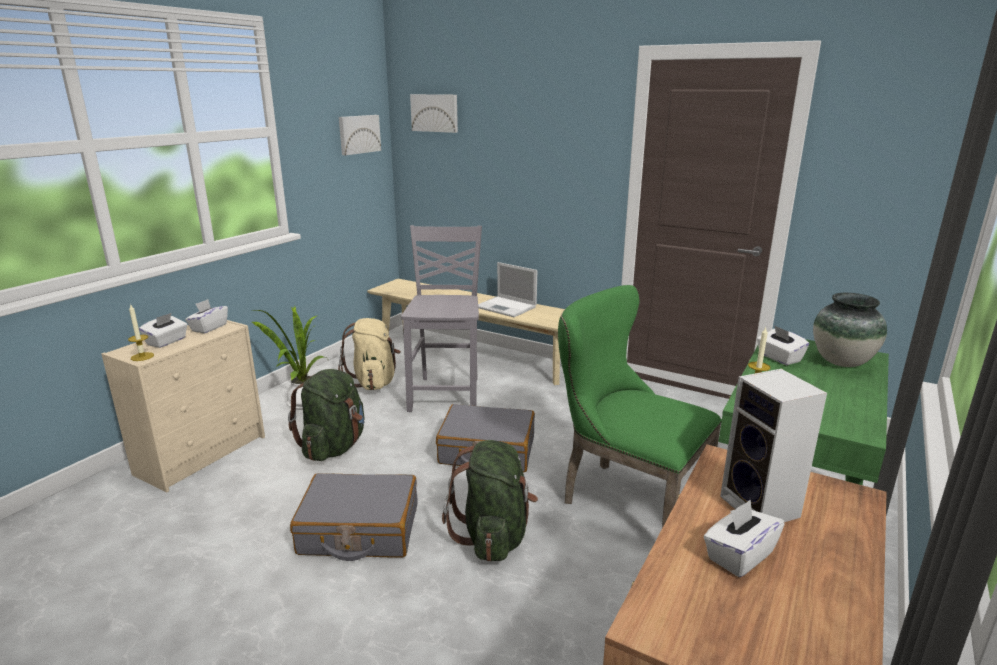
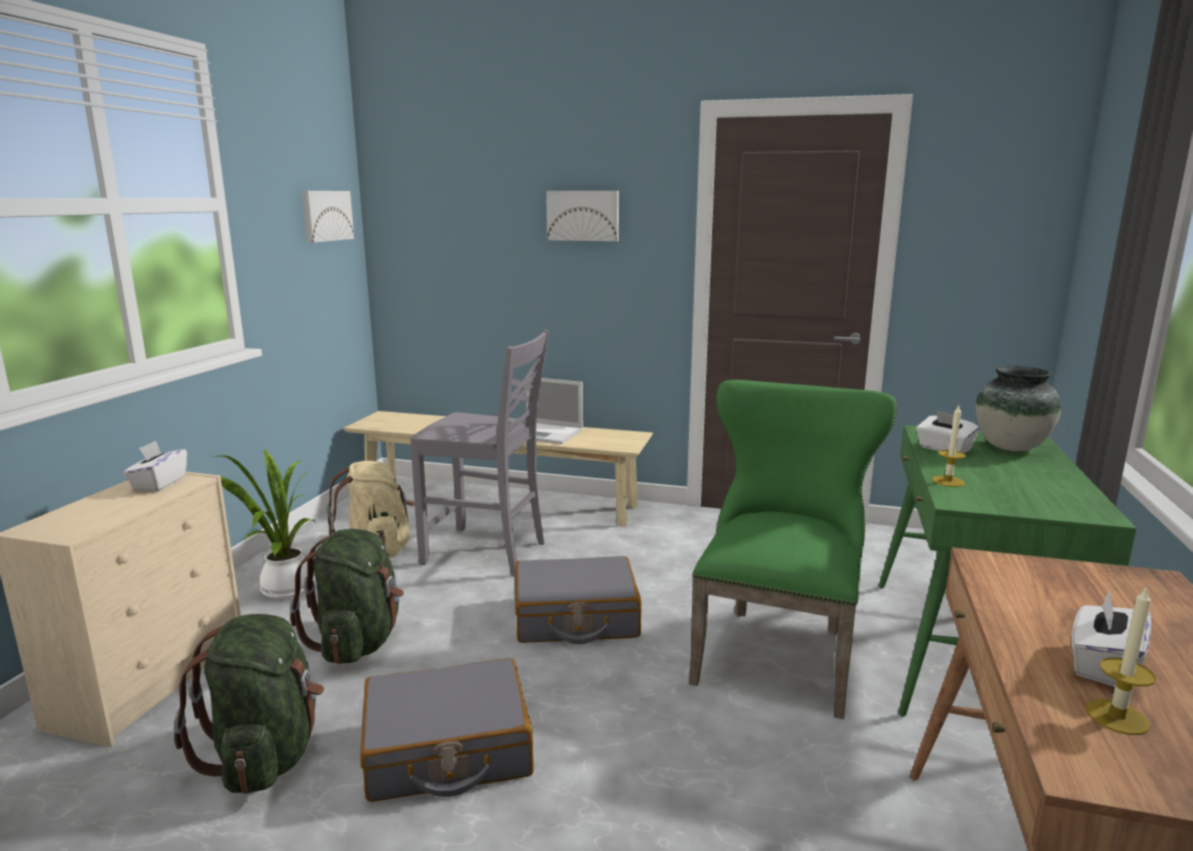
camera: 15 degrees left, 5 degrees down
(142, 356) = (69, 532): candle -> candle (1117, 717)
(167, 342) = (99, 508): white tissue box -> none
(435, 113) = (428, 188): picture -> picture (583, 215)
(447, 394) = (487, 553): grey chair -> grey chair turned 120 degrees clockwise
(493, 536) = (638, 725): green backpack -> green backpack (266, 755)
(625, 499) = (777, 650): green chair -> green chair turned 90 degrees clockwise
(762, 508) = (1076, 608): speaker -> none

